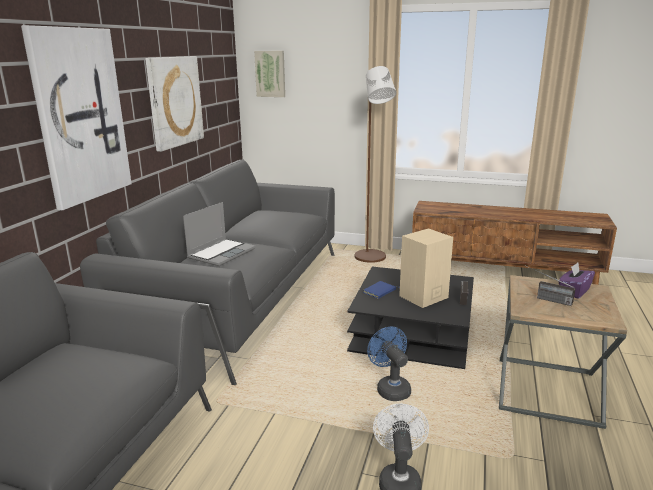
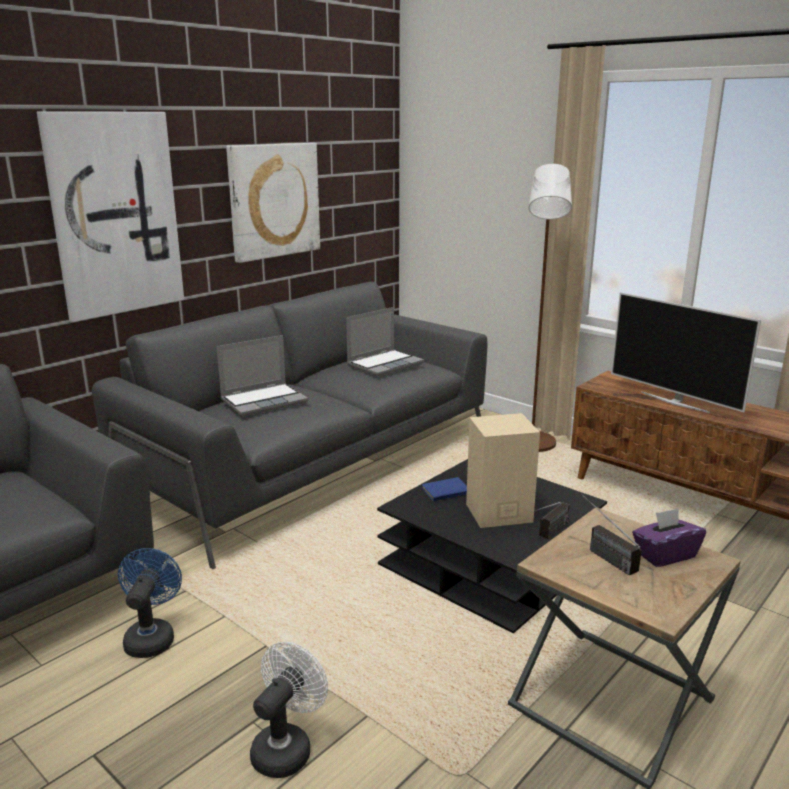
camera: 25 degrees right, 0 degrees up
(270, 74) = (436, 167): picture -> none
(277, 216) = (385, 364): none -> laptop
(390, 388) = (388, 628): blue fan -> blue fan (151, 637)
(475, 212) = (675, 402): none -> television

